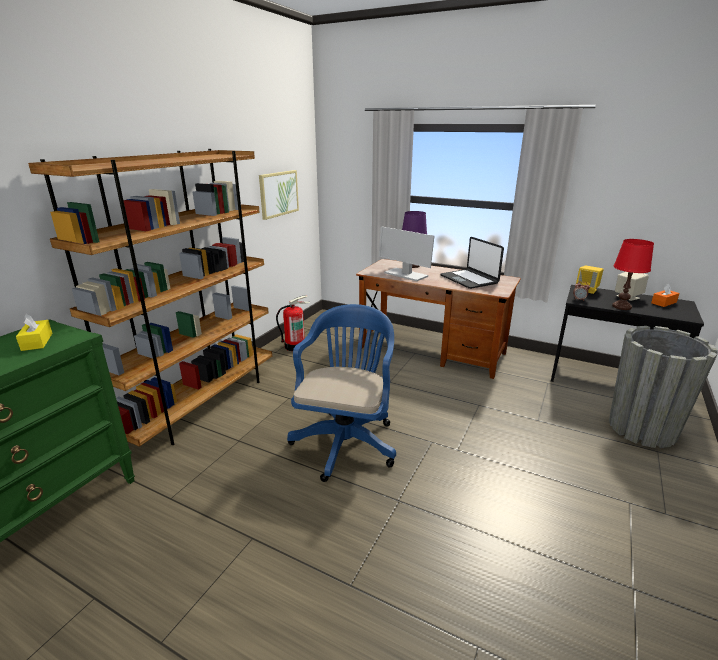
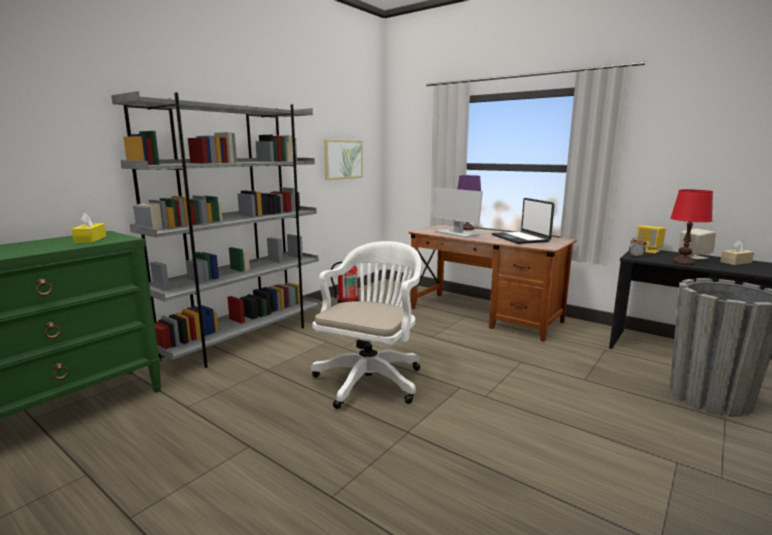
camera: 10 degrees right, 10 degrees down
(202, 403) = (245, 339): brown bookcase -> grey bookcase
(346, 440) = (371, 378): blue office chair -> white office chair
(663, 303) = (735, 262): orange tissue box -> beige tissue box

